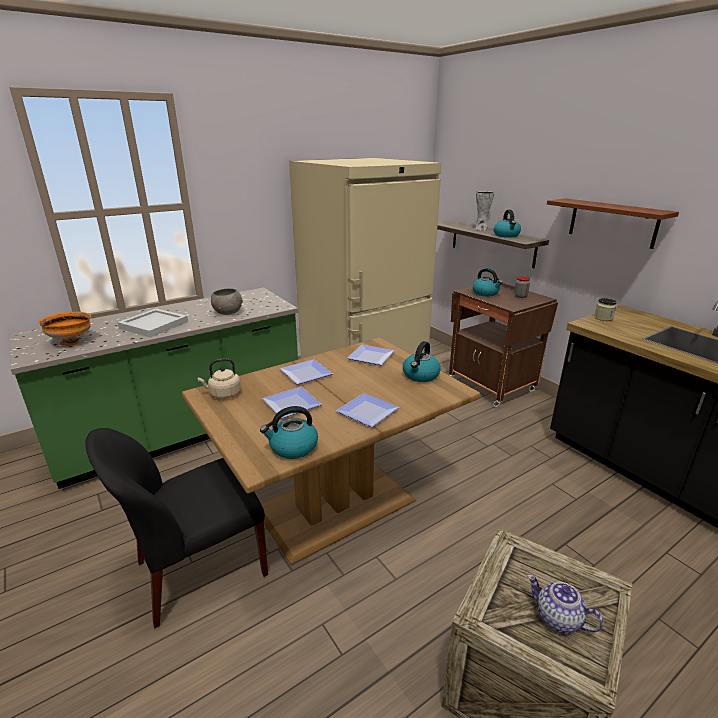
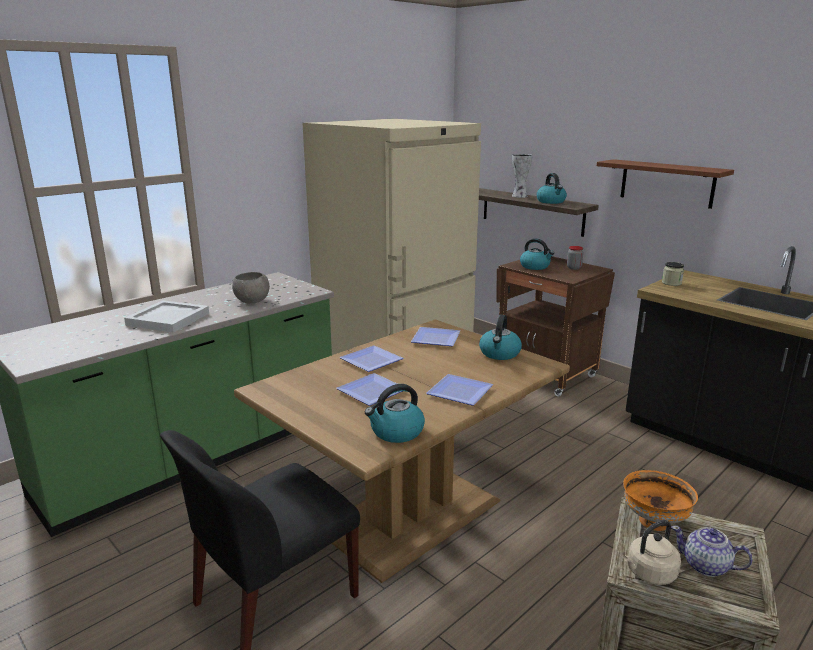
camera: 10 degrees left, 5 degrees down
(71, 342) = (74, 343): orange bowl -> orange bowl (653, 521)
(223, 394) = (287, 388): beige kettle -> beige kettle (649, 574)

